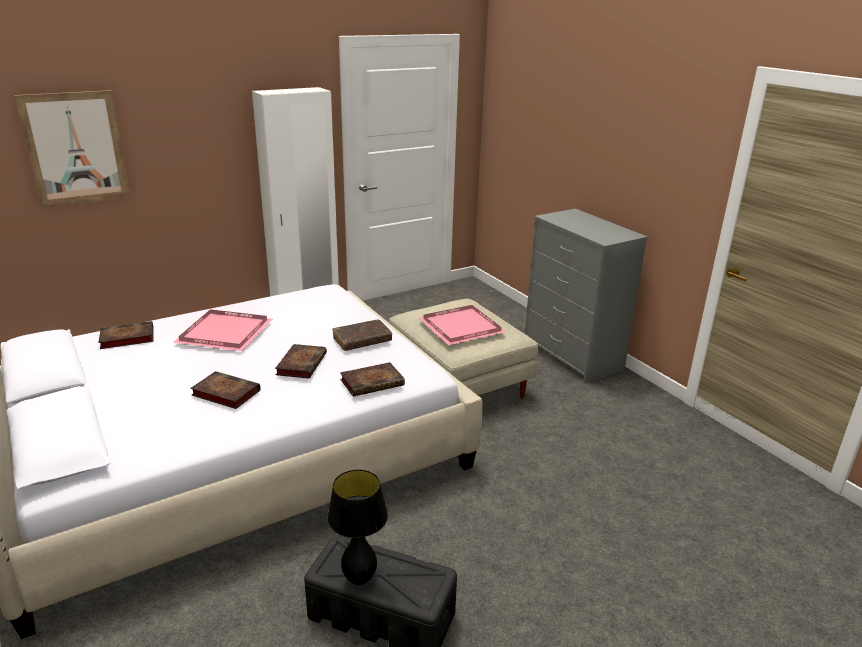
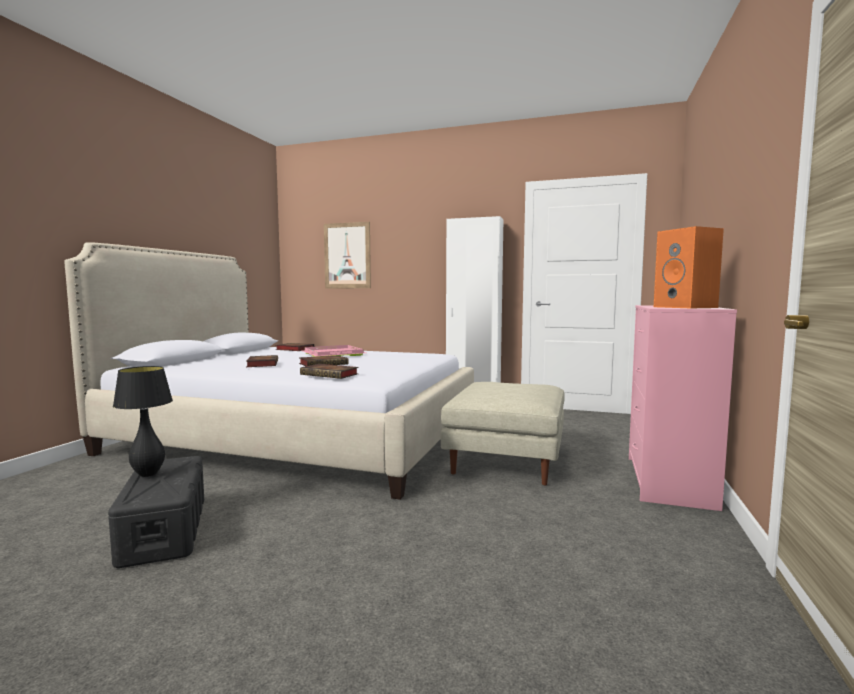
camera: 50 degrees right, 20 degrees down
(362, 340) = (385, 366): brown book -> none
(463, 327) = (500, 390): pink tray -> none
(573, 356) = (669, 482): grey dresser -> pink dresser
(609, 233) = (687, 307): none -> orange speaker

